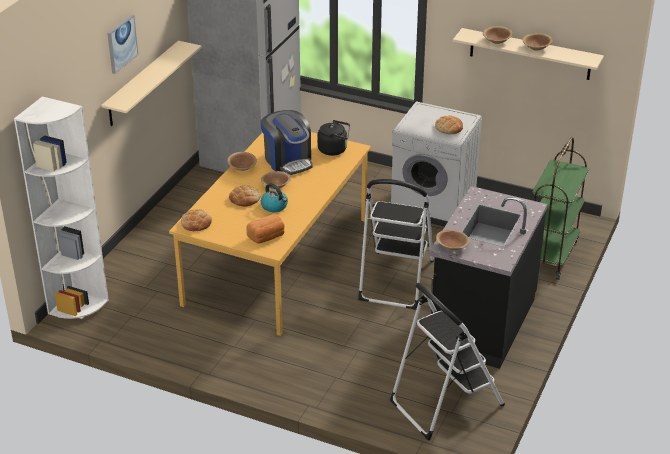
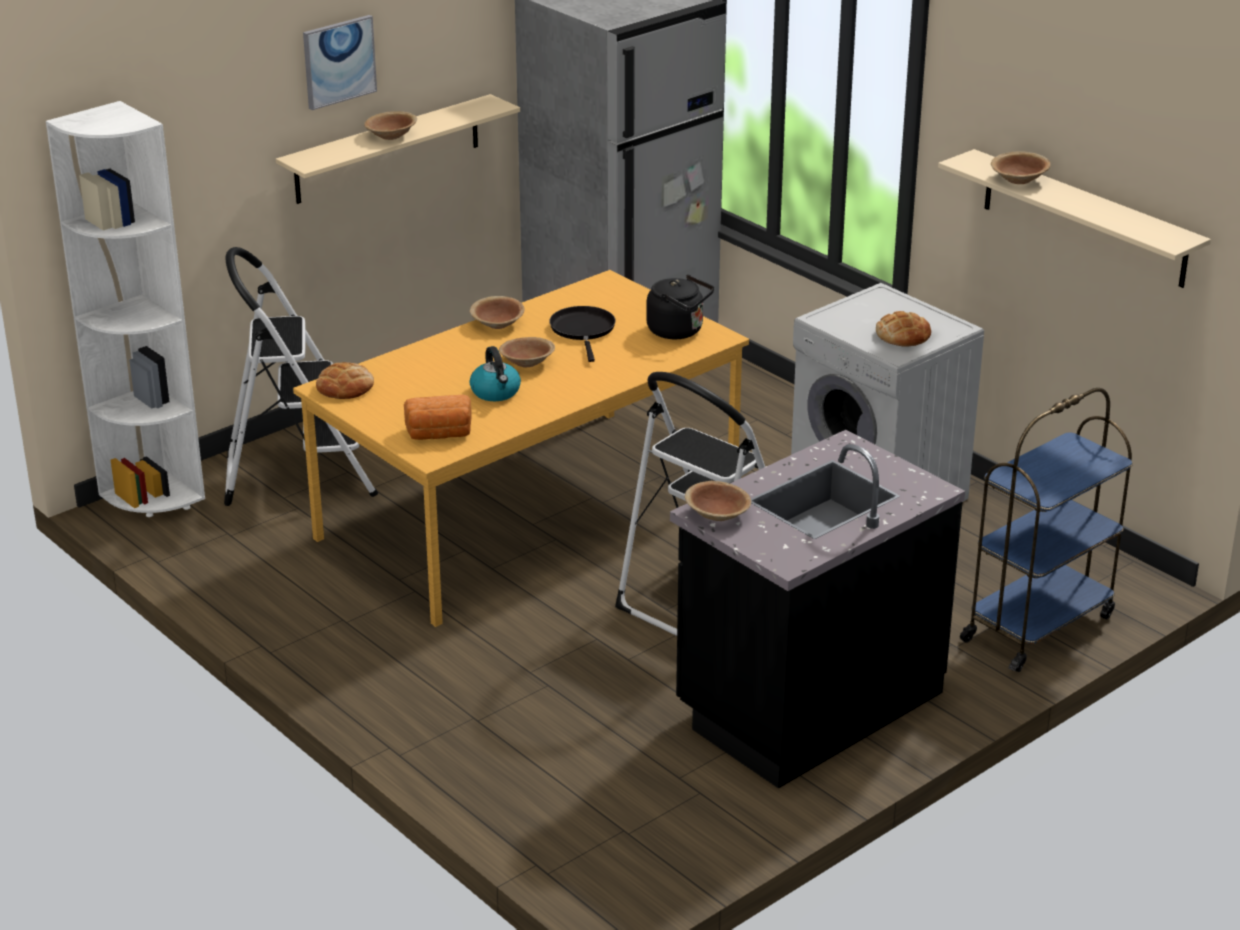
camera: 25 degrees right, 5 degrees down
(245, 199) = (457, 370): bread -> none
(288, 160) = (583, 330): coffee machine -> black frying pan
(443, 403) = (626, 815): step ladder -> step ladder (296, 474)
(536, 48) = (1086, 203): brown bowl -> brown bowl (391, 136)
(552, 255) = (1040, 628): green cart -> blue cart

